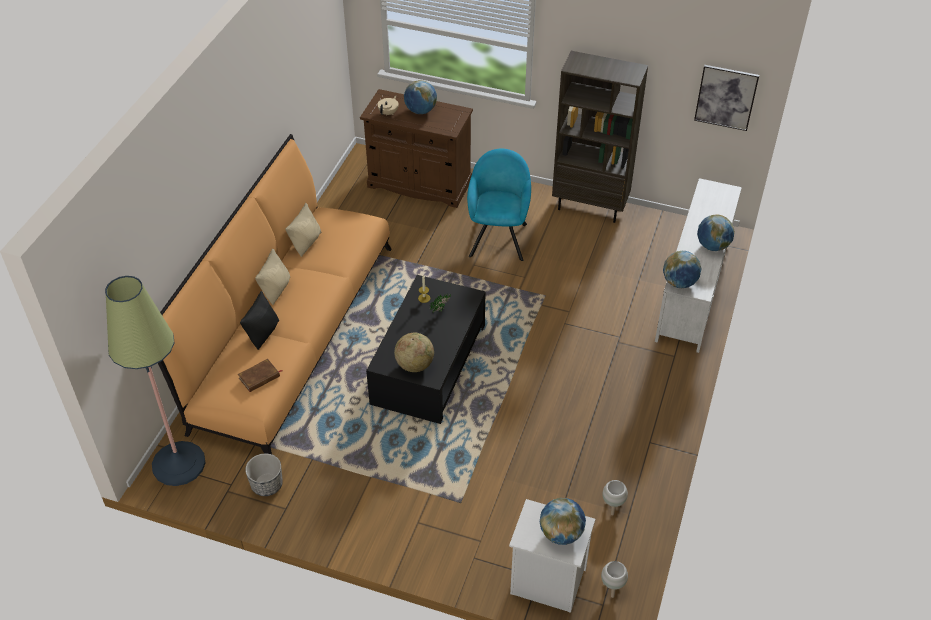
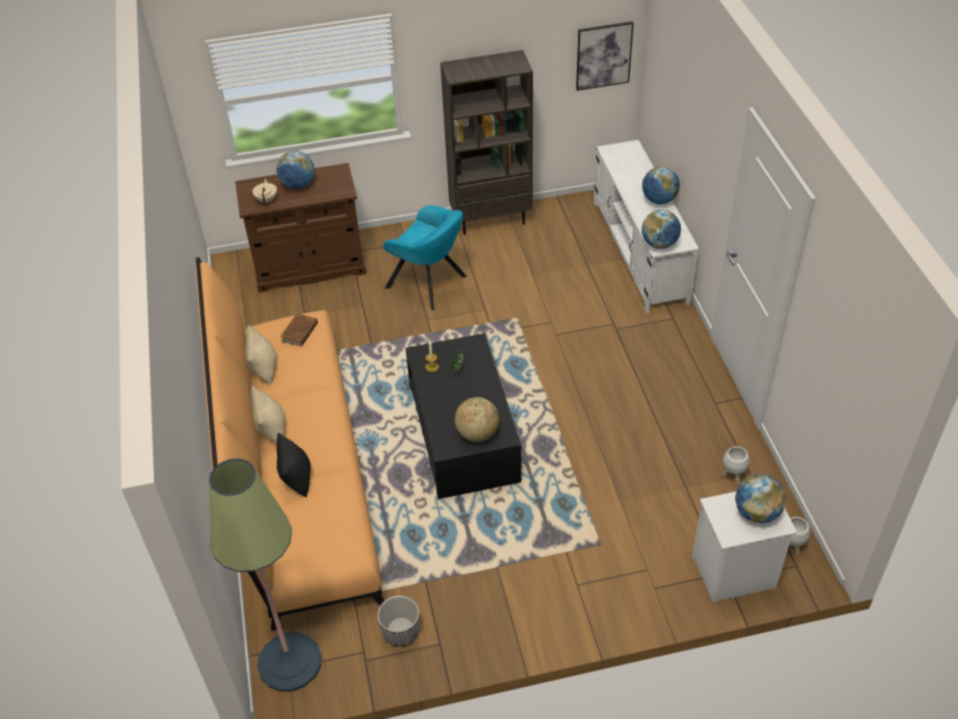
camera: 30 degrees left, 0 degrees up
(259, 377) = (333, 523): brown book -> brown book (300, 332)
(498, 237) = (429, 283): turquoise armchair -> turquoise armchair turned 150 degrees clockwise

